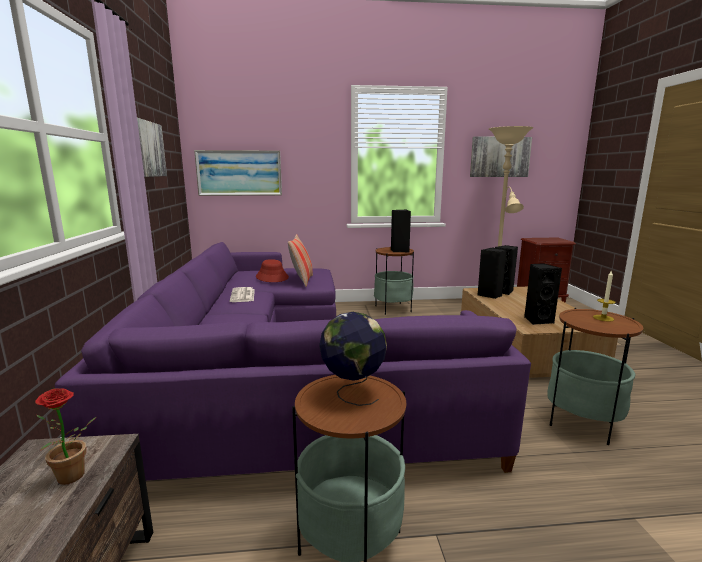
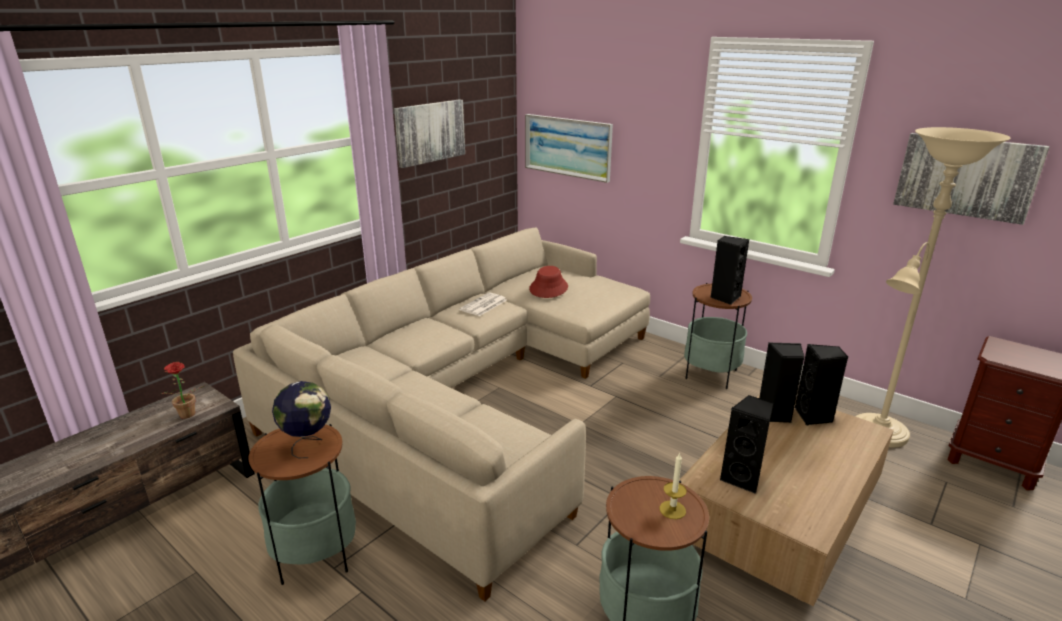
camera: 45 degrees right, 10 degrees up
(271, 370) = (470, 393): purple sofa -> beige sofa
(302, 281) = (575, 303): pillow -> none

